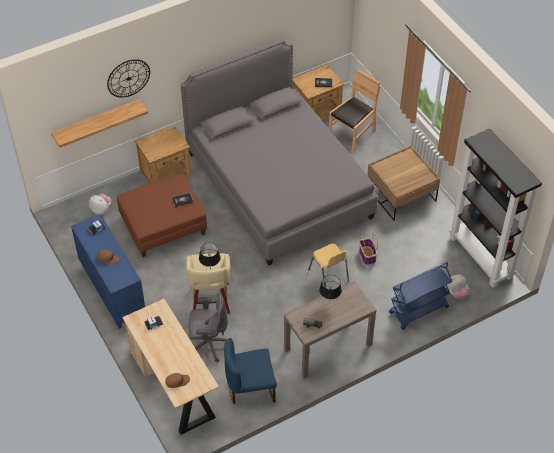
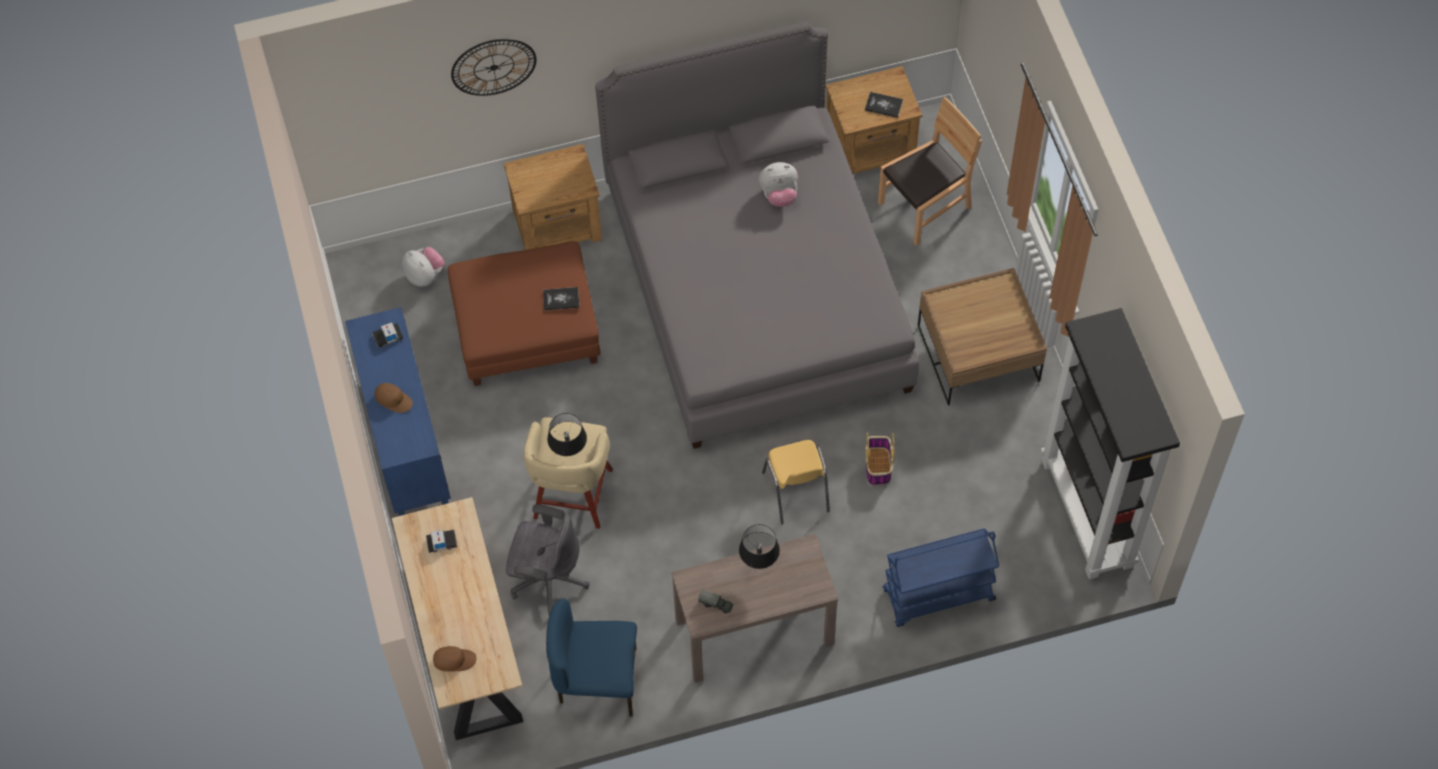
camera: 15 degrees right, 10 degrees up
(96, 121) = (429, 129): shelf -> none
(456, 293) = (1017, 576): plush toy -> plush toy (779, 195)

